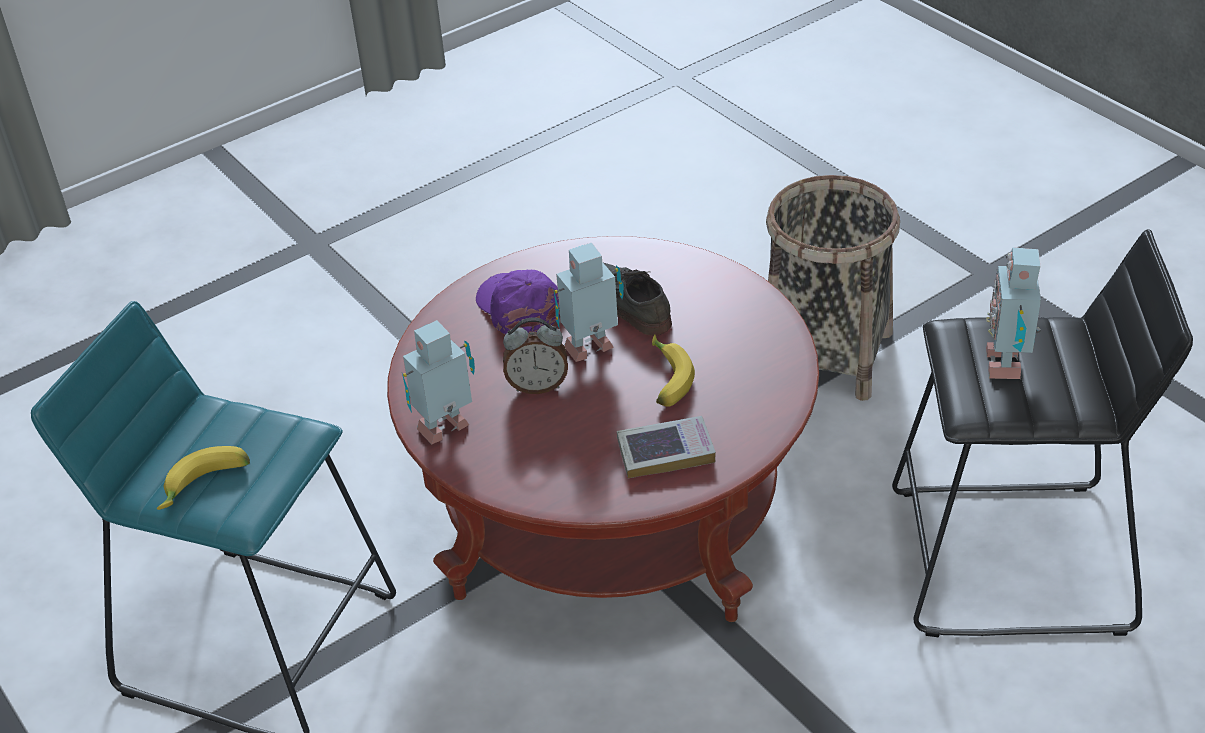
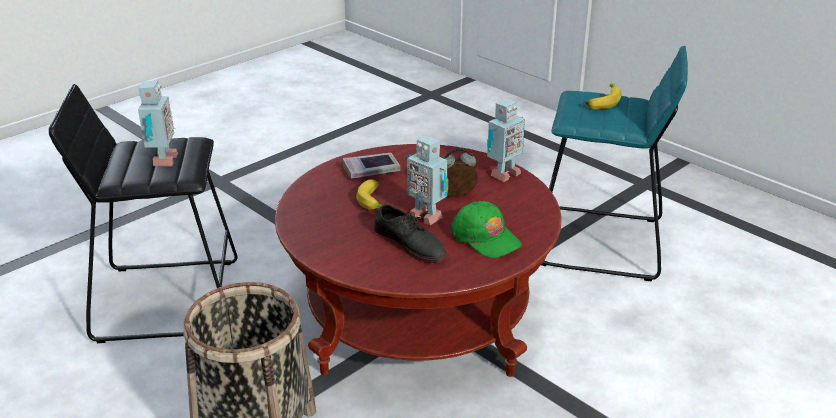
camera: 170 degrees right, 10 degrees down
(520, 308) = (485, 237): purple cap -> green cap
(592, 350) = (426, 215): toy robot -> toy robot turned 75 degrees clockwise

